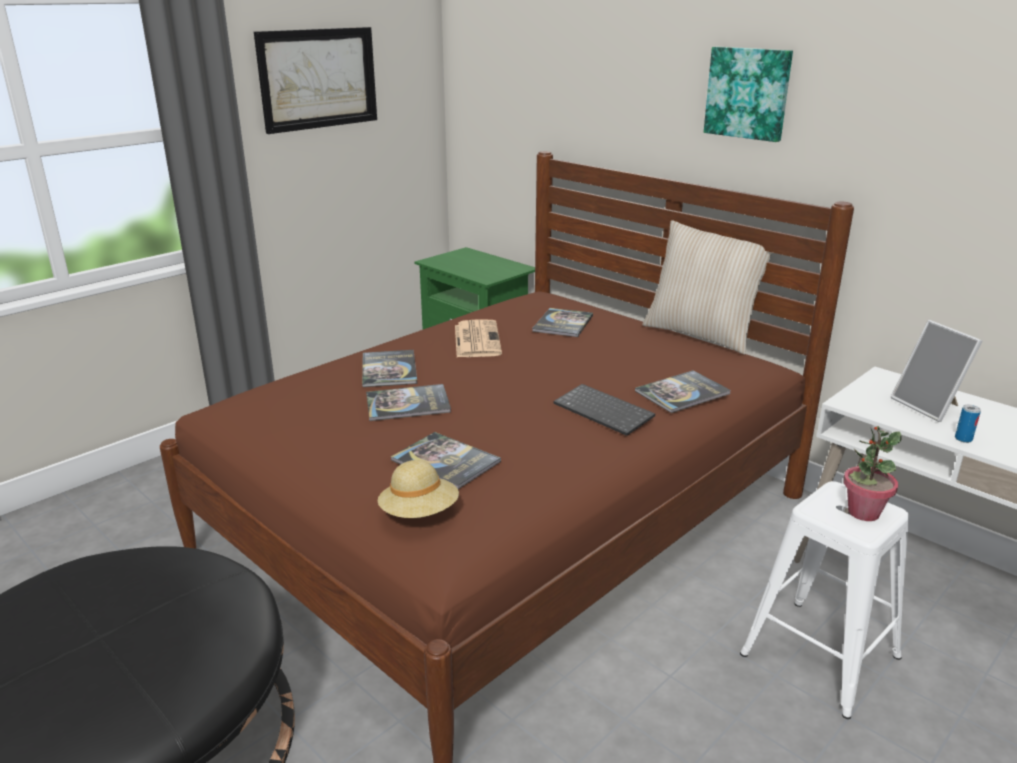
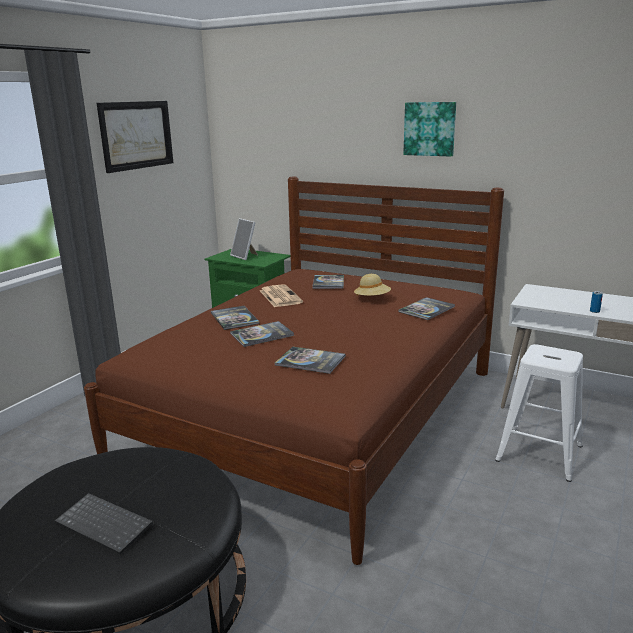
camera: 15 degrees left, 5 degrees down
(419, 513) = (314, 389): beige hat -> beige hat (372, 299)
(605, 411) = (389, 324): keyboard -> keyboard (106, 524)
(701, 334) = (415, 280): beige pillow -> none
(863, 512) = (558, 356): potted plant -> none
(929, 406) = (567, 299): picture frame -> picture frame (245, 256)

